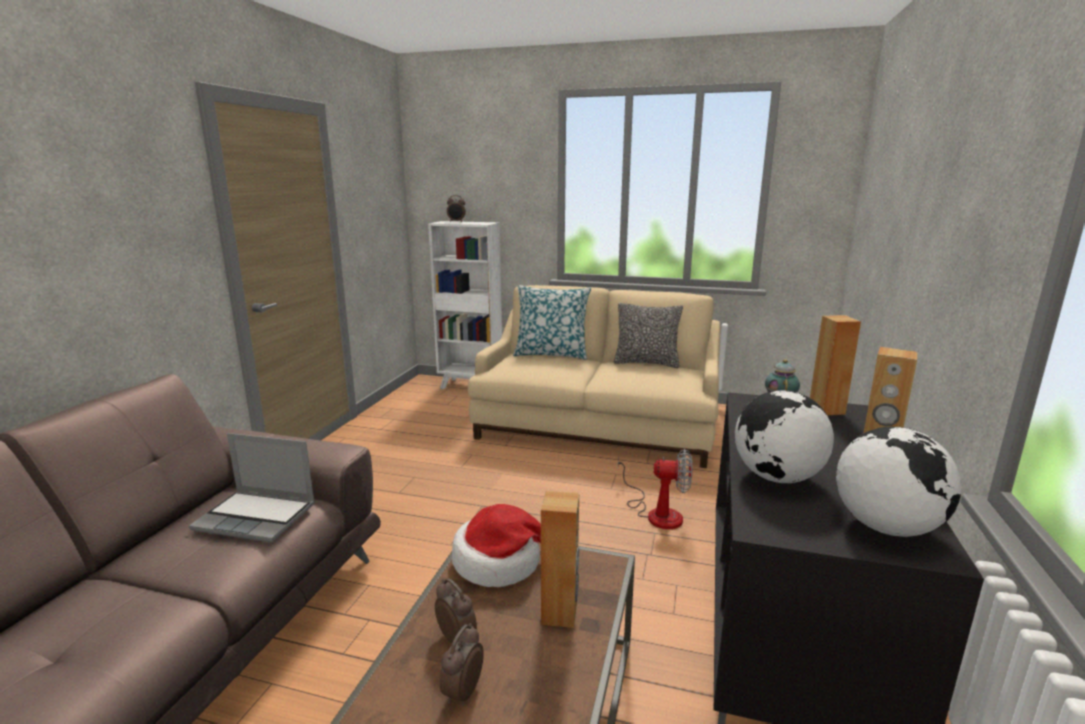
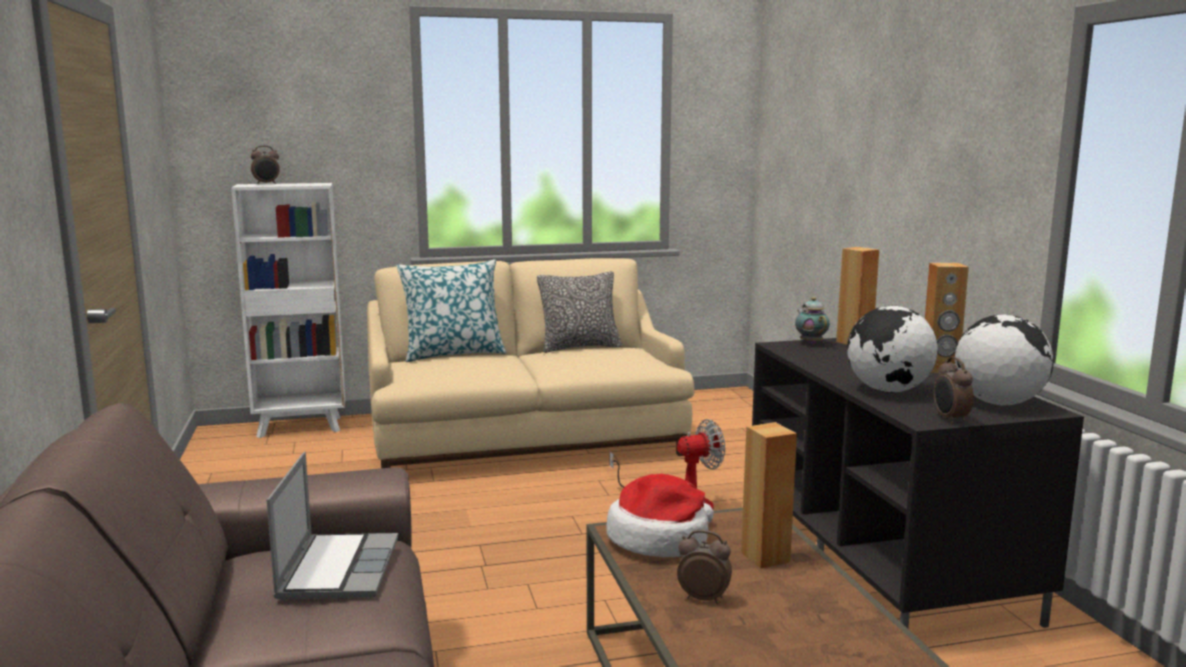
camera: 30 degrees left, 5 degrees down
(257, 517) = (337, 568): laptop -> laptop turned 75 degrees counterclockwise
(462, 692) = (760, 626): alarm clock -> alarm clock (950, 419)

